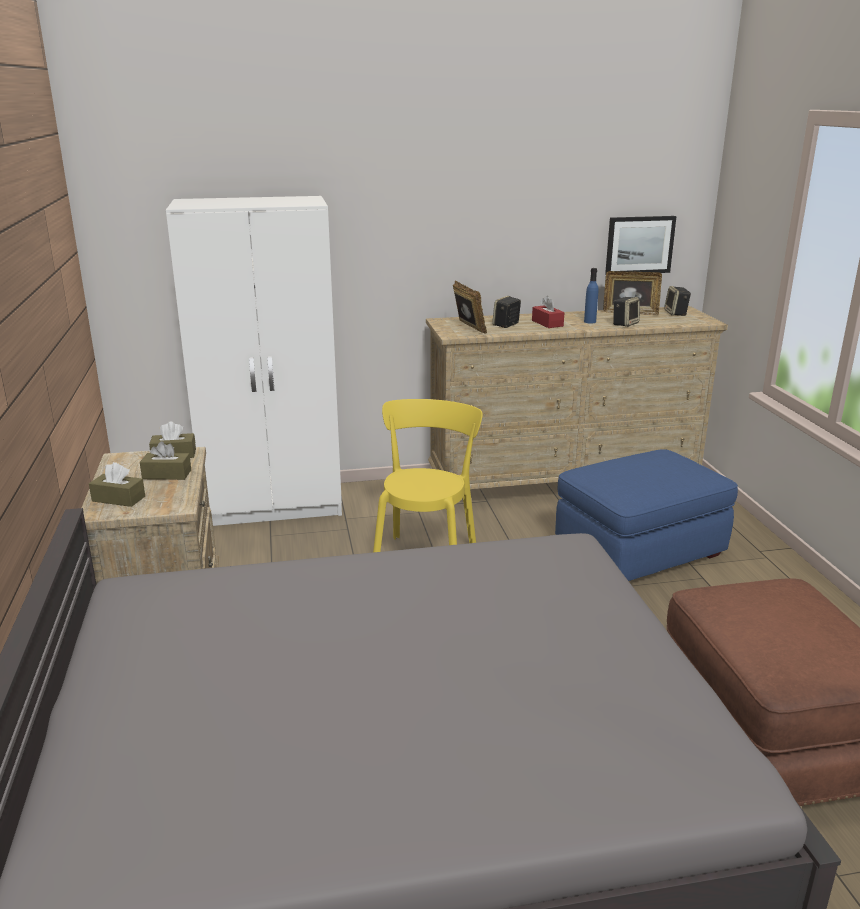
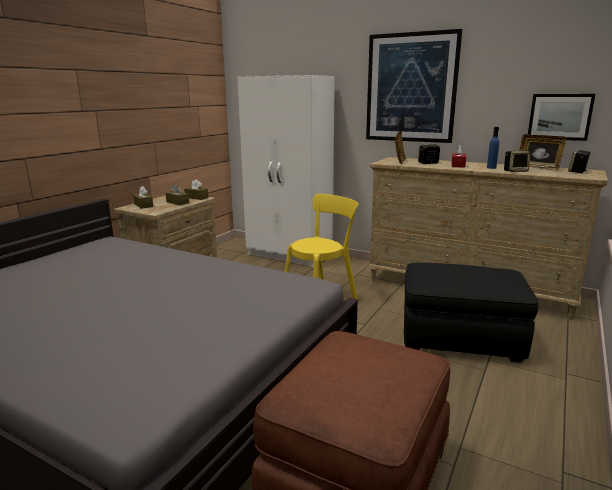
camera: 40 degrees right, 5 degrees down
(449, 213) = (410, 88): none -> picture
(638, 552) = (459, 338): blue ottoman -> black ottoman

